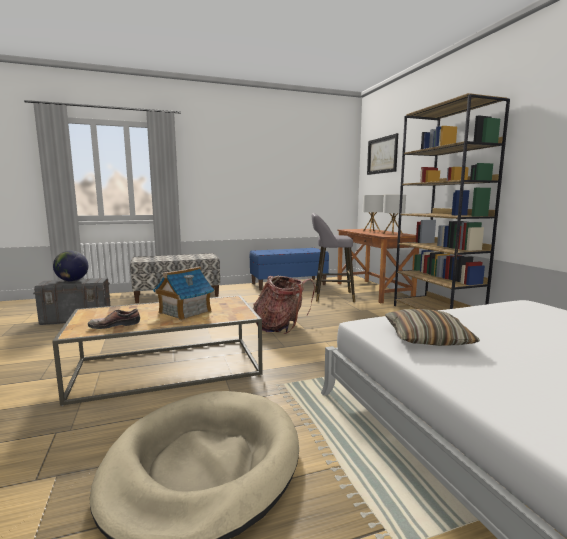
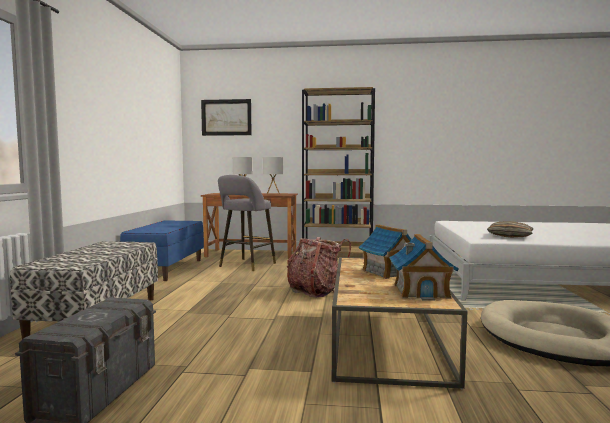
camera: 65 degrees left, 5 degrees down
(72, 281) = (90, 316): globe -> none
(115, 325) = (421, 291): shoe -> toy house

